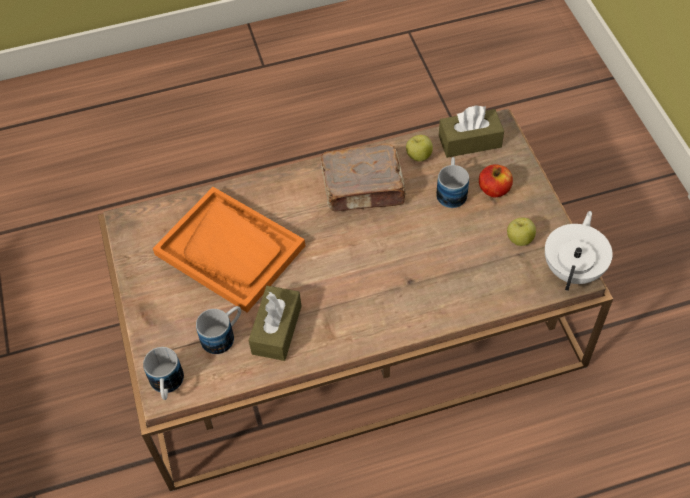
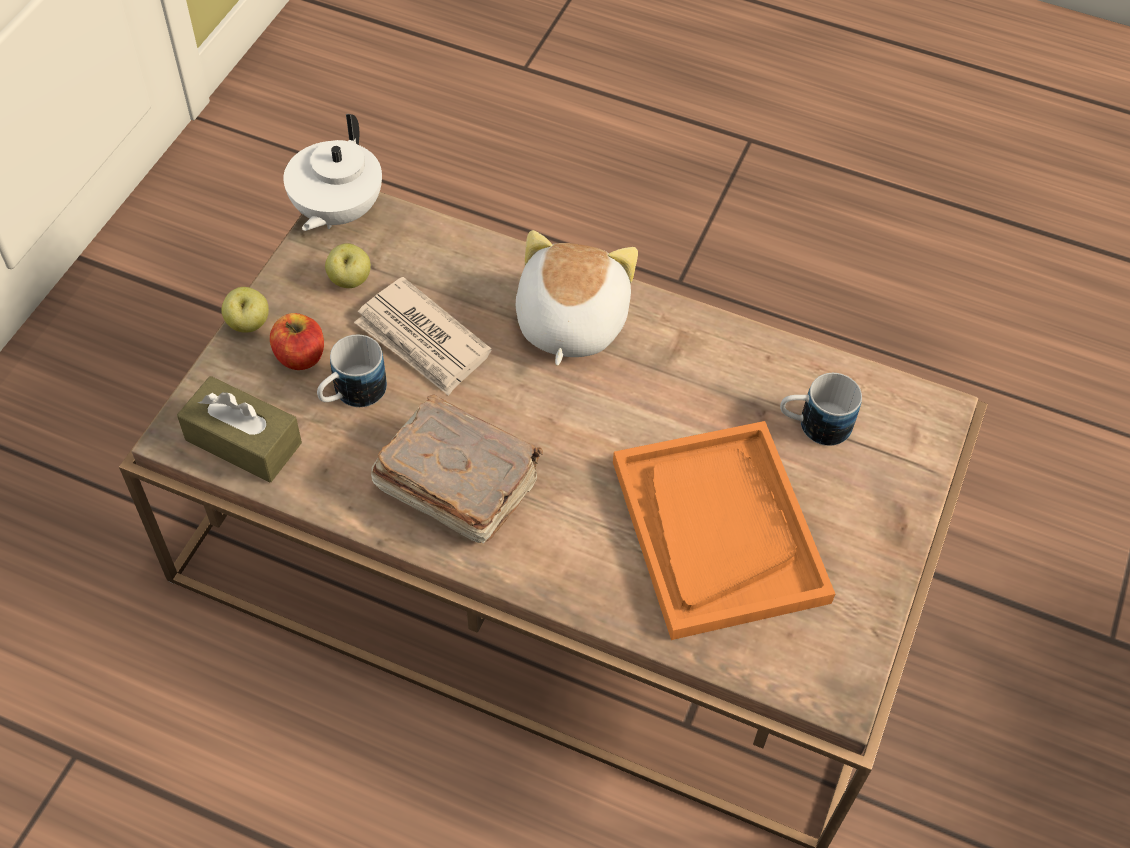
camera: 145 degrees left, 0 degrees up
(167, 385) = (927, 415): mug -> none
(277, 330) = (741, 386): brown tissue box -> none
(394, 298) = (568, 322): none -> plush toy
(418, 156) = (333, 473): apple -> apple (248, 324)
(451, 237) = (422, 341): none -> newspaper
(573, 269) = (336, 212): white teapot -> white teapot turned 45 degrees counterclockwise

